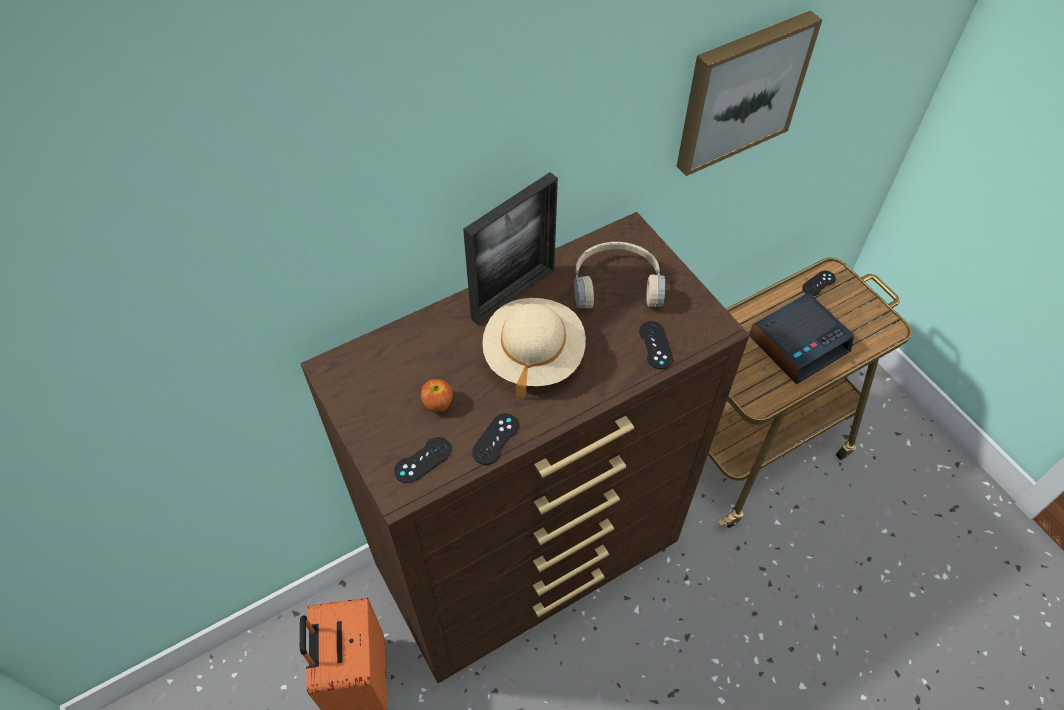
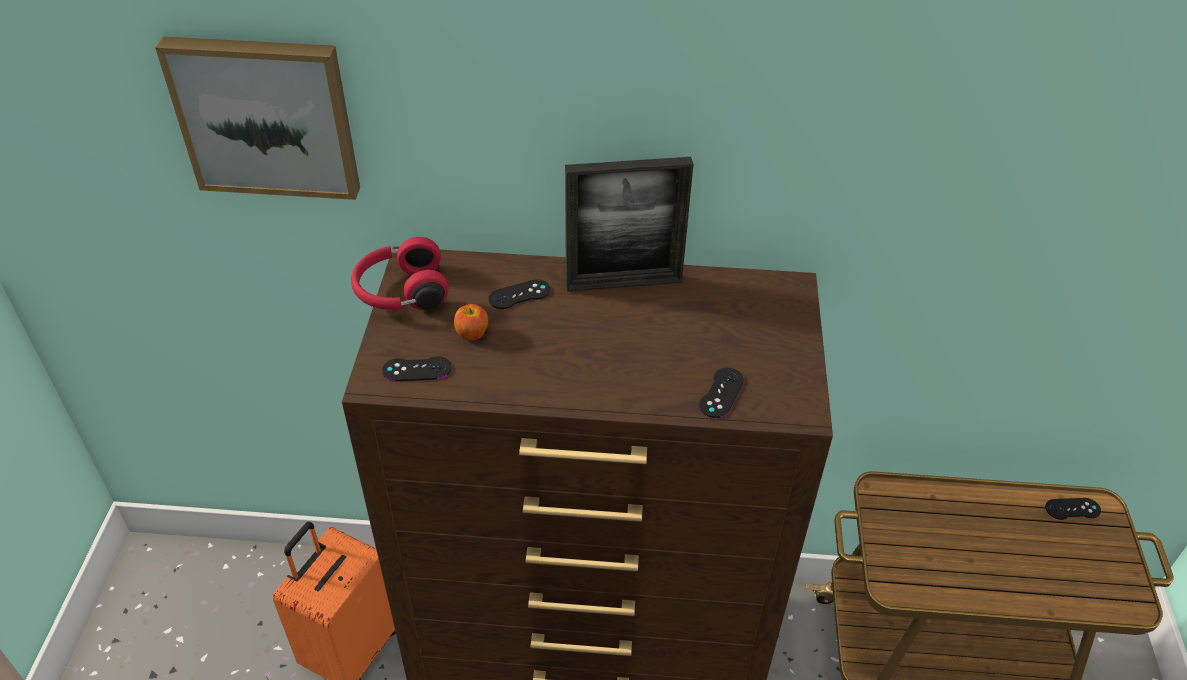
camera: 35 degrees right, 10 degrees down
(347, 401) = (400, 292): none -> red headphones
(495, 439) = (493, 387): black game controller -> black game controller (519, 295)
(533, 356) = (593, 341): beige hat -> none
(616, 283) = (732, 322): beige headphones -> none
(740, 91) = (986, 185): picture -> picture (266, 116)
(798, 343) = (994, 556): alarm clock -> none

